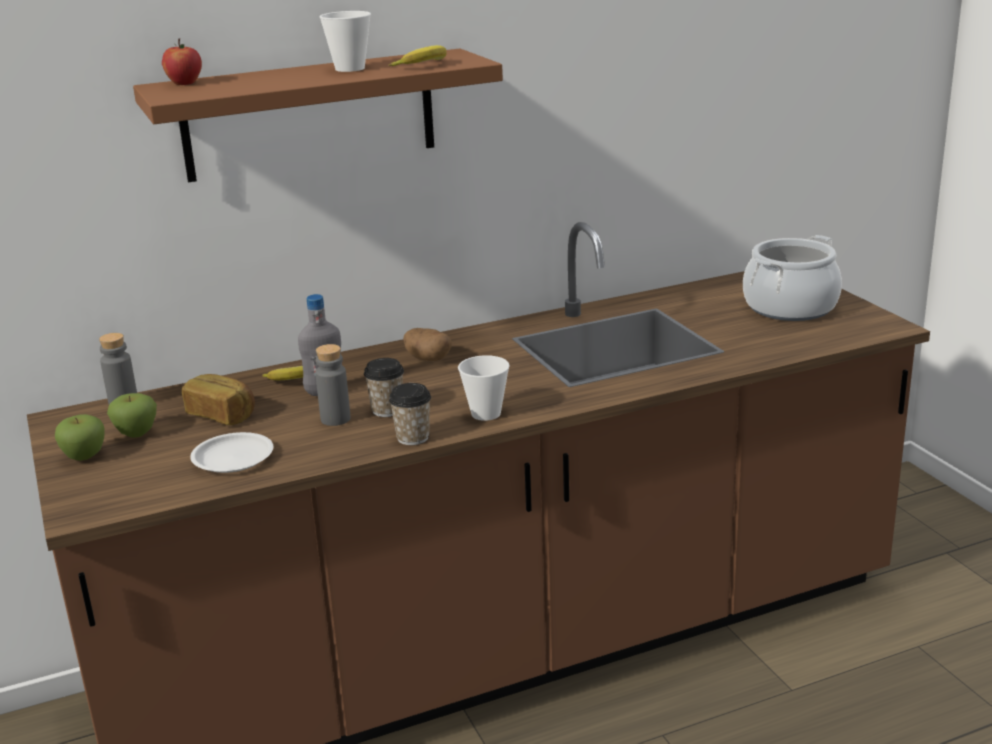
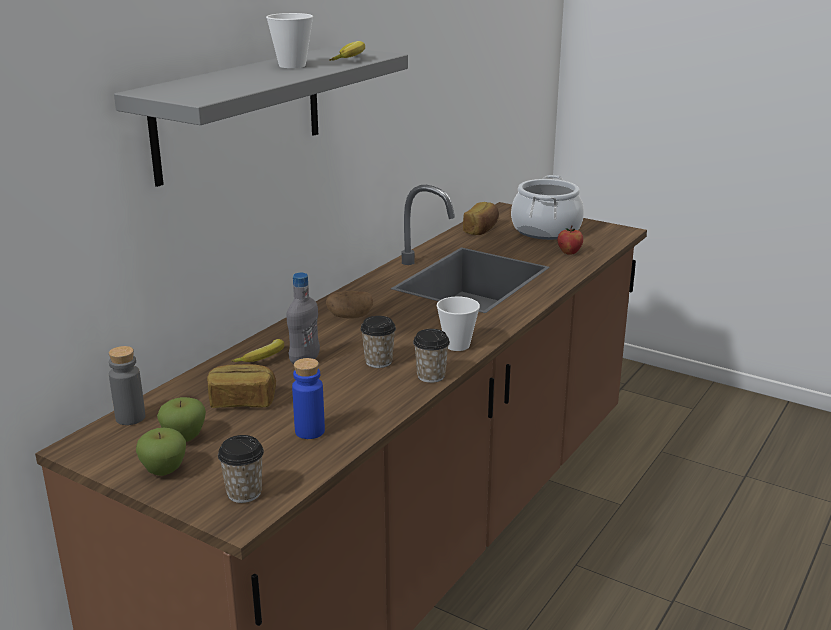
camera: 35 degrees left, 0 degrees up
(110, 494) = (244, 493): none -> cup
(185, 83) = (169, 87): apple -> apple (569, 252)
(233, 458) = (309, 431): white plate -> blue bottle
(309, 115) = (239, 113): brown shelf -> grey shelf
(335, 419) = (347, 379): grey bottle -> none
(712, 292) = (482, 229): none -> bread

